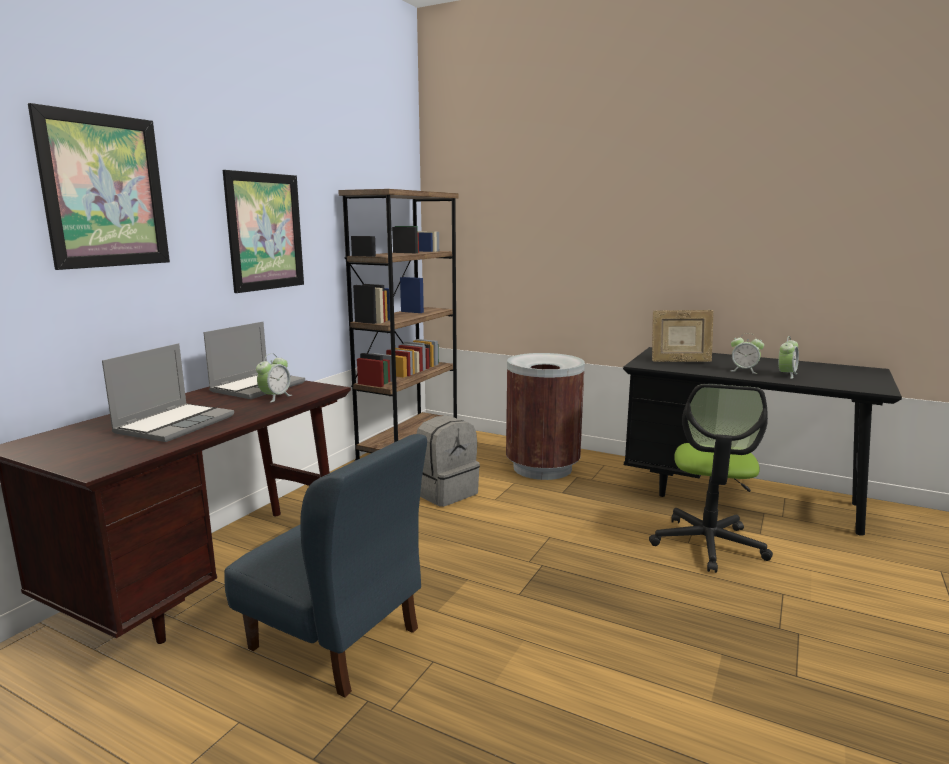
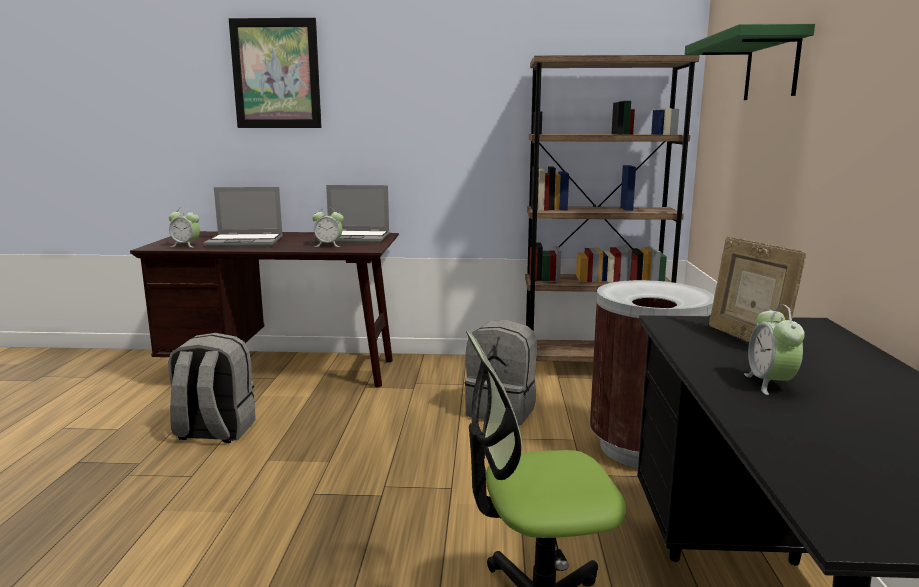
camera: 65 degrees right, 0 degrees up
(265, 232) = (425, 106): picture -> none
(335, 639) = (214, 431): blue chair -> grey backpack
(544, 209) = (771, 67): none -> green shelf
(786, 375) = (810, 420): alarm clock -> alarm clock (186, 245)

